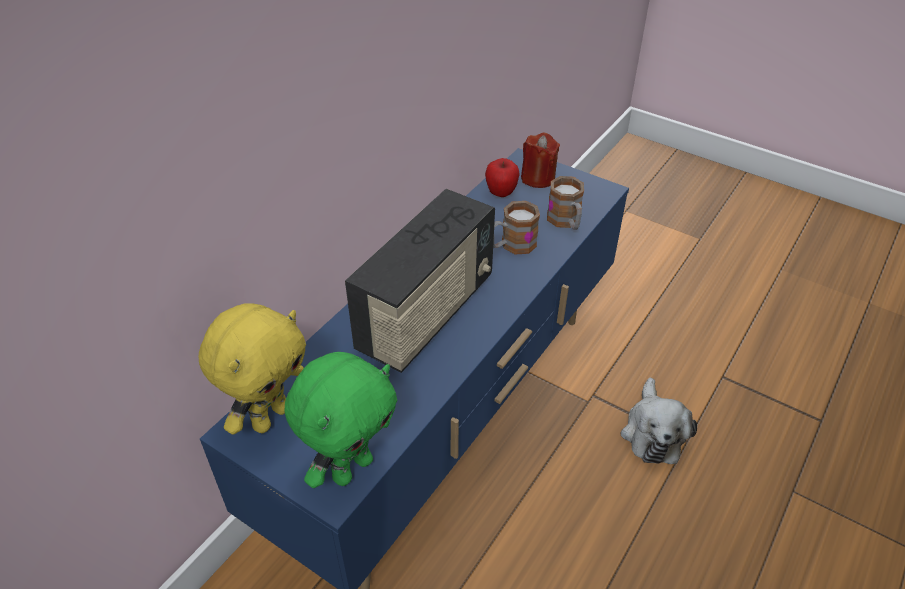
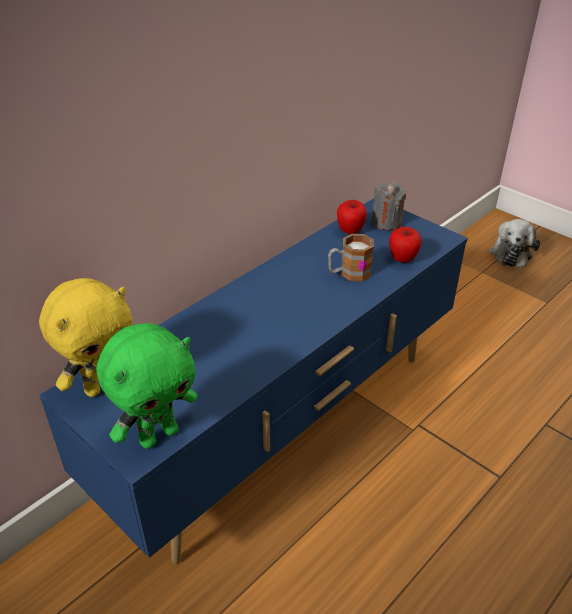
camera: 10 degrees right, 5 degrees down
(427, 314) = (259, 320): radio -> none
(538, 178) = (386, 222): red candle -> grey candle
(566, 222) = (402, 259): mug -> apple
(652, 432) = (468, 464): plush toy -> plush toy (510, 252)

